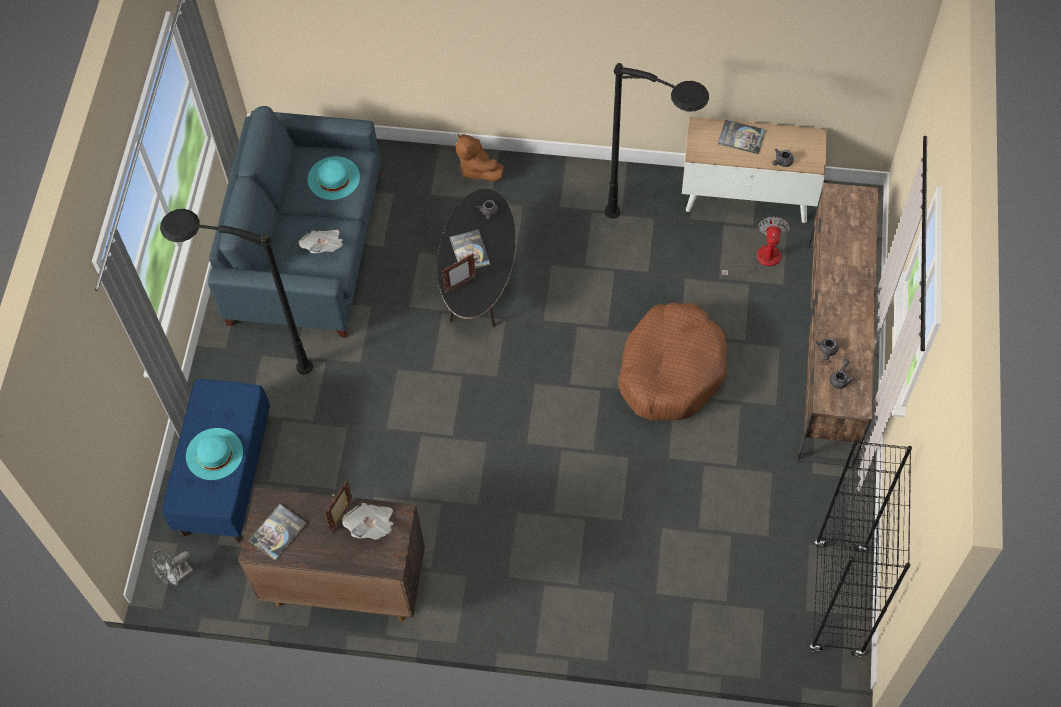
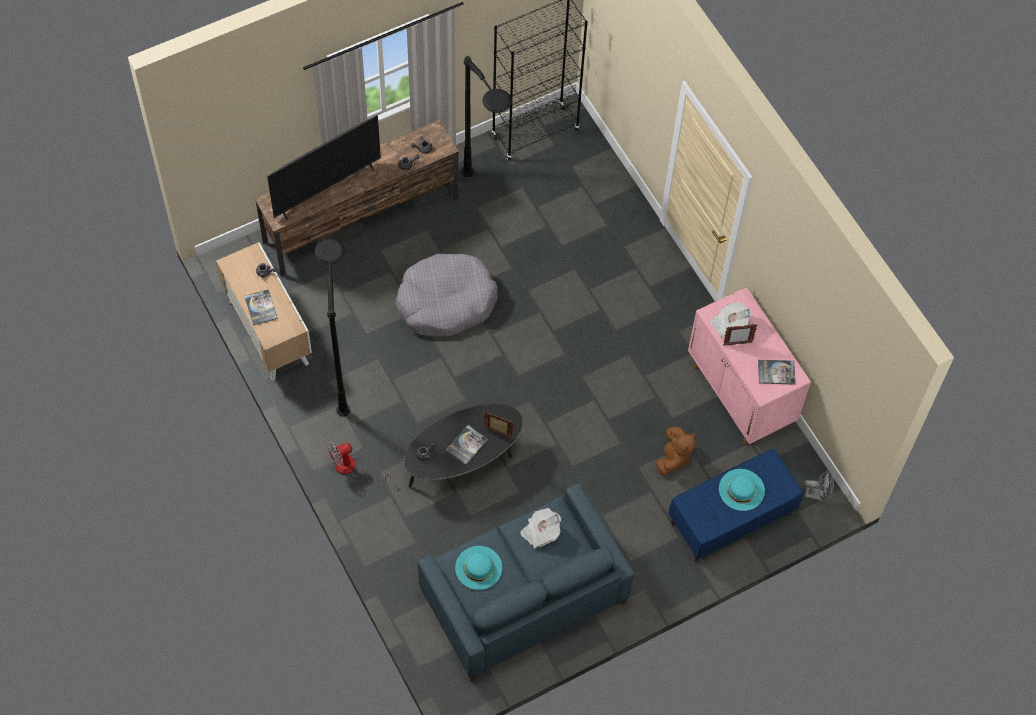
camera: 130 degrees left, 0 degrees up
(253, 362) = (639, 563): black floor lamp -> black floor lamp (486, 202)
(344, 582) = (740, 395): brown cabinet -> pink cabinet
(477, 168) = (369, 524): brown plush toy -> brown plush toy (673, 457)
(671, 369) = (445, 302): brown dog bed -> grey dog bed
(760, 260) = (318, 296): fan -> fan (352, 468)
(844, 256) = (327, 190): none -> television

